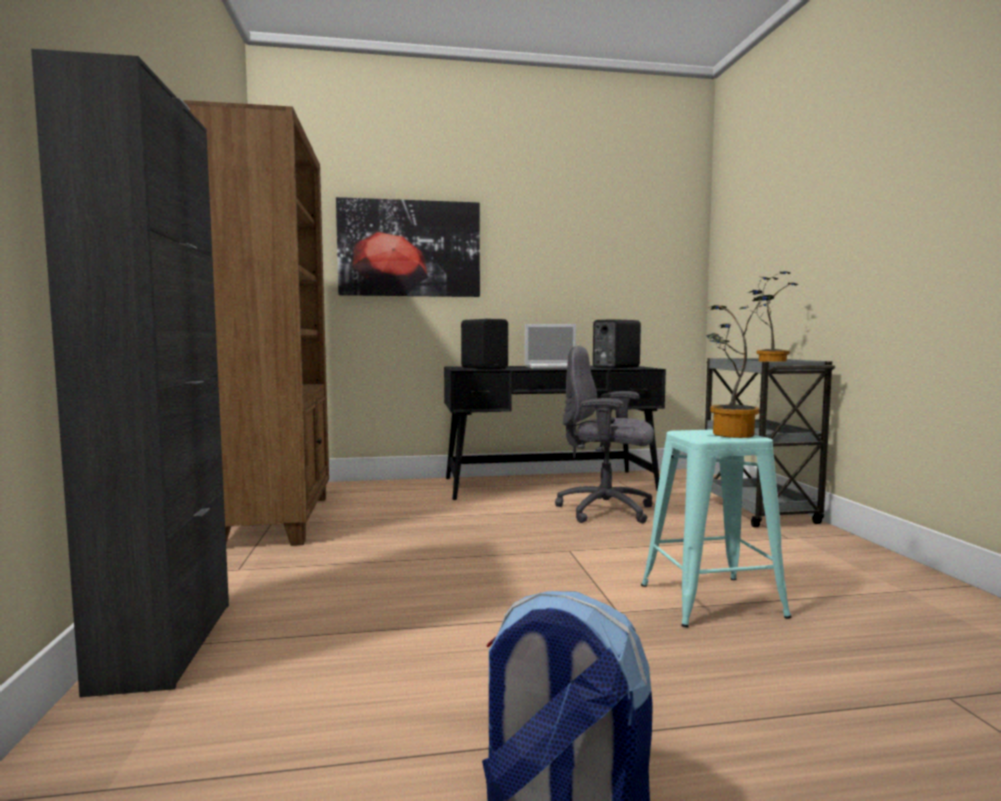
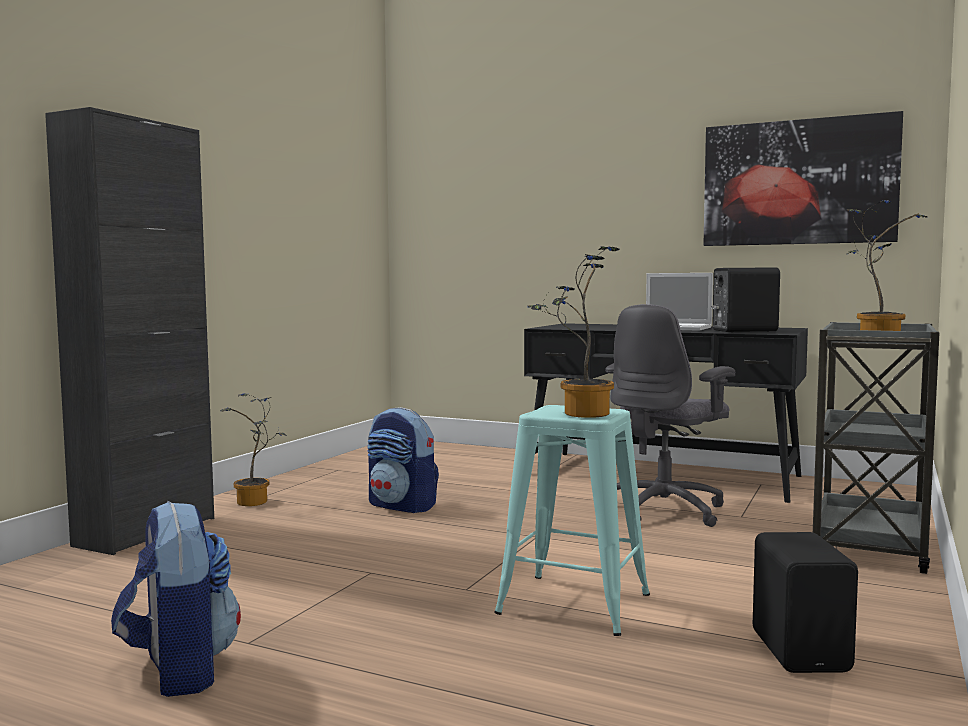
camera: 35 degrees right, 0 degrees up
(245, 576) = (256, 503): none -> potted plant
(278, 519) = (348, 467): brown bookcase -> none
(407, 547) = (402, 506): none -> backpack
(409, 249) = (529, 189): picture -> picture (798, 182)
(485, 368) = (580, 327): black speaker -> black speaker (802, 651)
(606, 511) = (665, 510): grey office chair -> grey office chair turned 105 degrees counterclockwise

